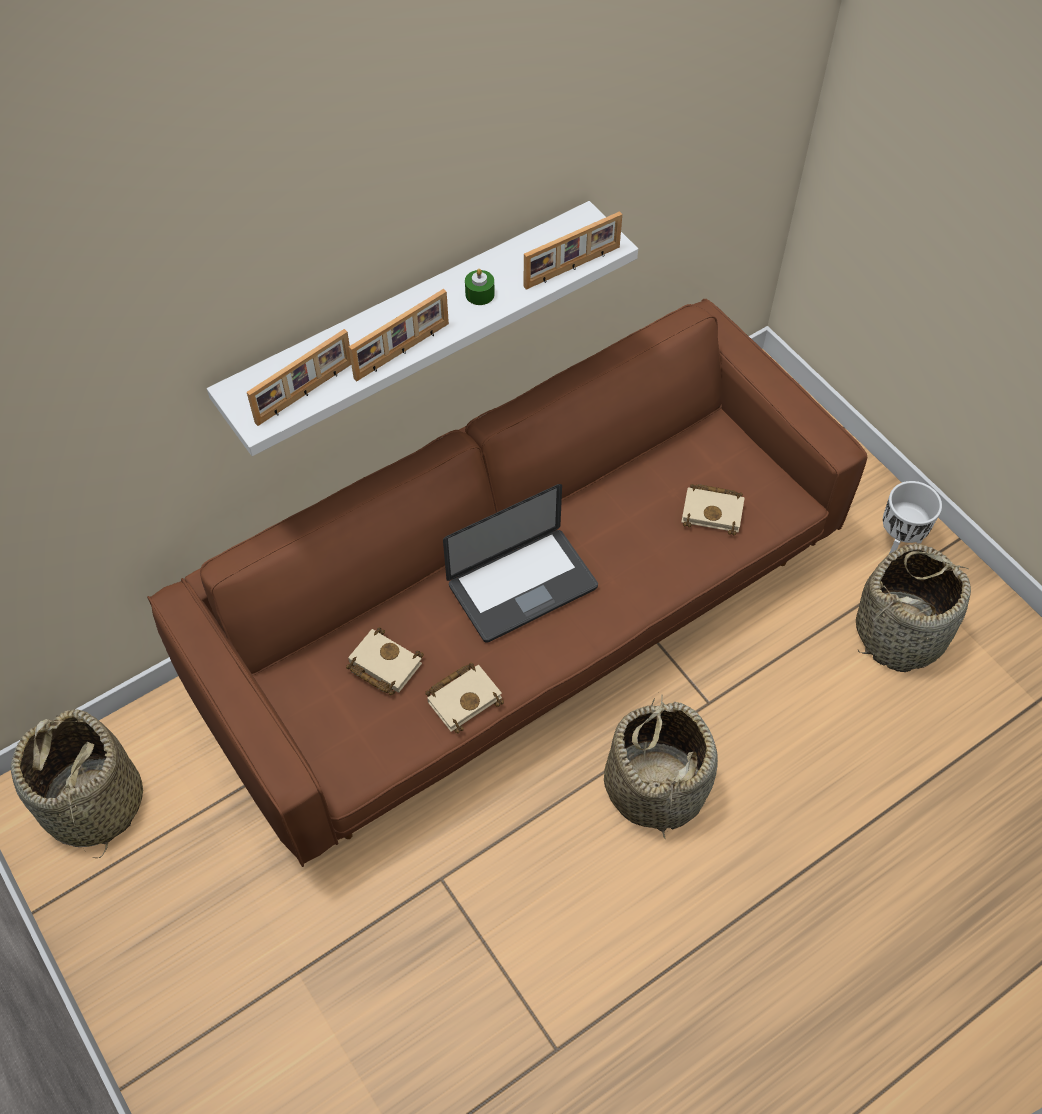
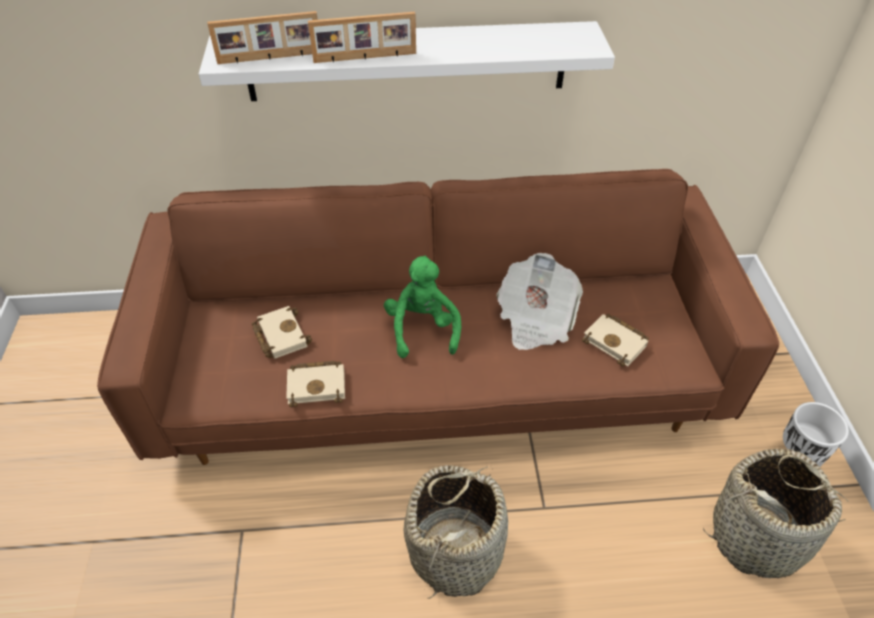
camera: 30 degrees right, 10 degrees down
(93, 804) = (74, 357): basket -> none
(480, 294) = (457, 45): green candle -> none
(522, 586) = (422, 328): laptop -> green plush toy
(573, 268) = (547, 52): picture frame -> none
(624, 522) = (535, 319): none -> newspaper

